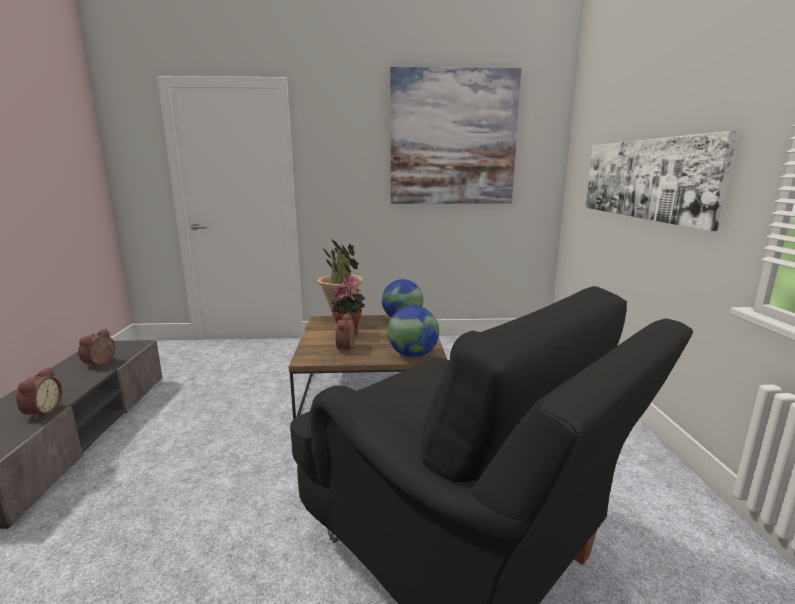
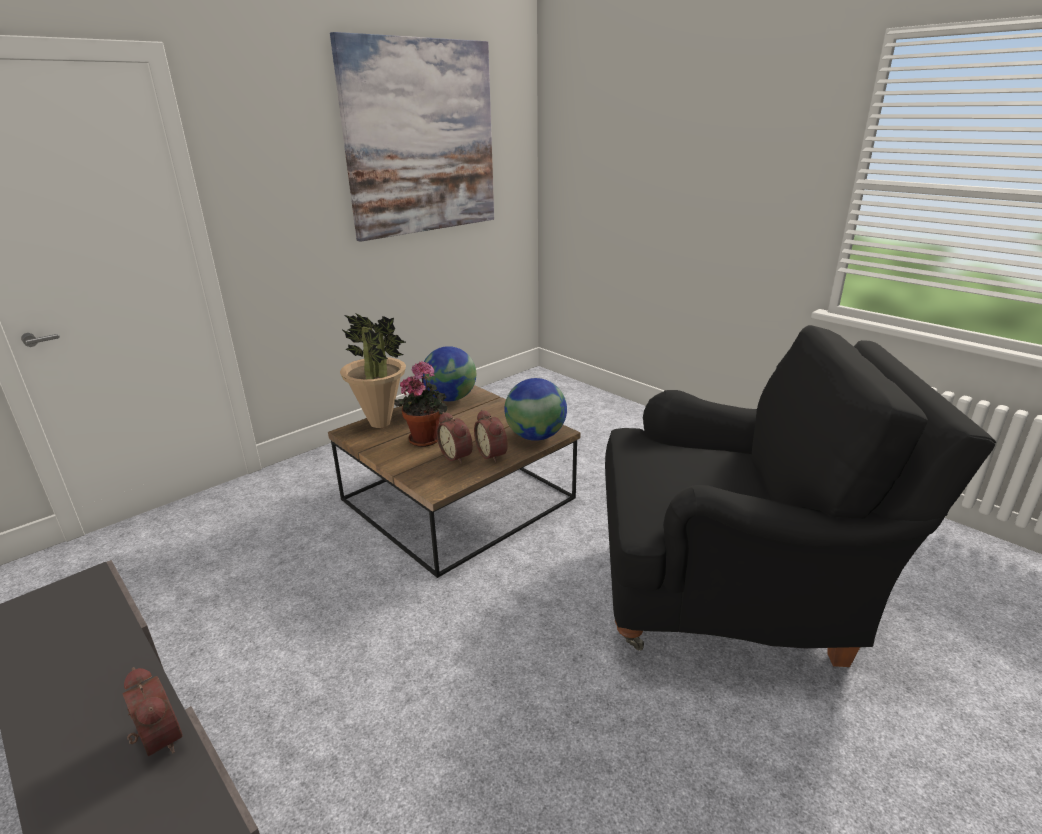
camera: 40 degrees left, 10 degrees up
(101, 363) = (91, 634): alarm clock -> alarm clock (493, 454)
(644, 179) = (680, 192): picture -> none

